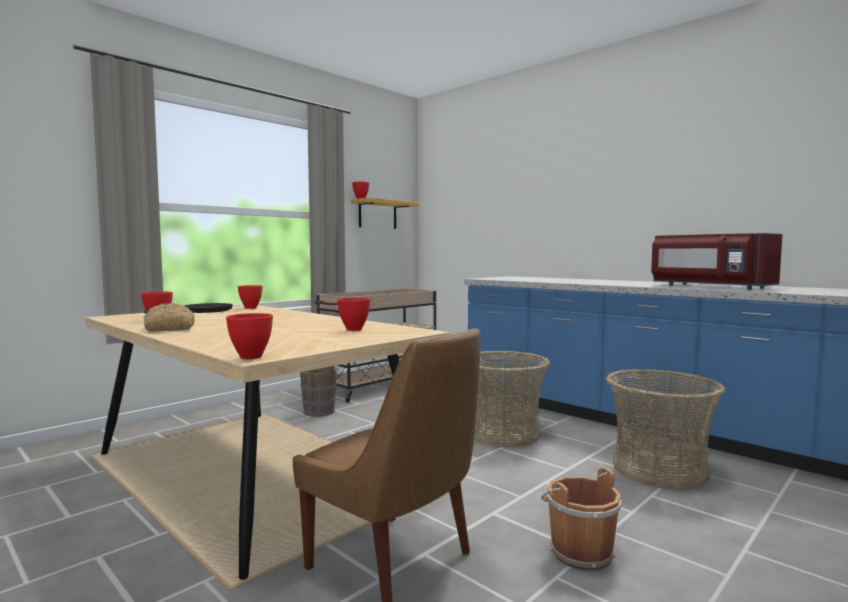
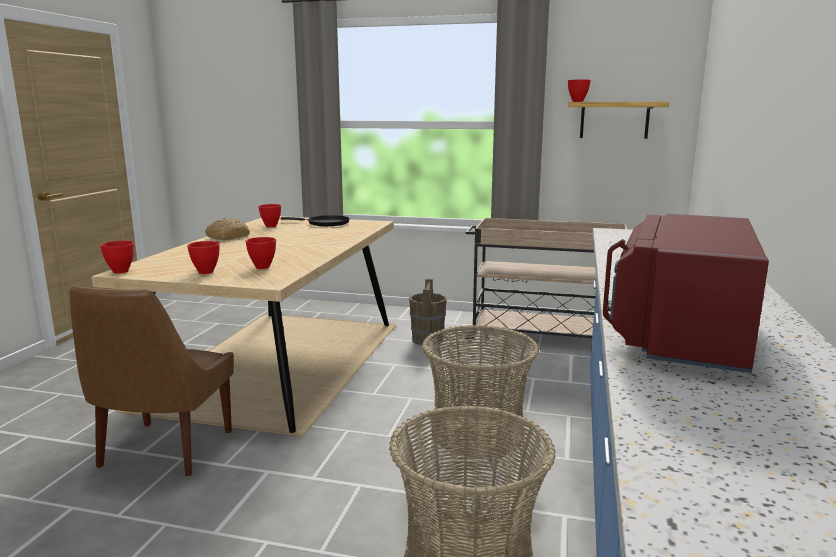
camera: 60 degrees right, 10 degrees up
(250, 308) = (364, 226): red bowl -> red bowl (205, 272)
(578, 552) = (213, 529): brown bucket -> none

